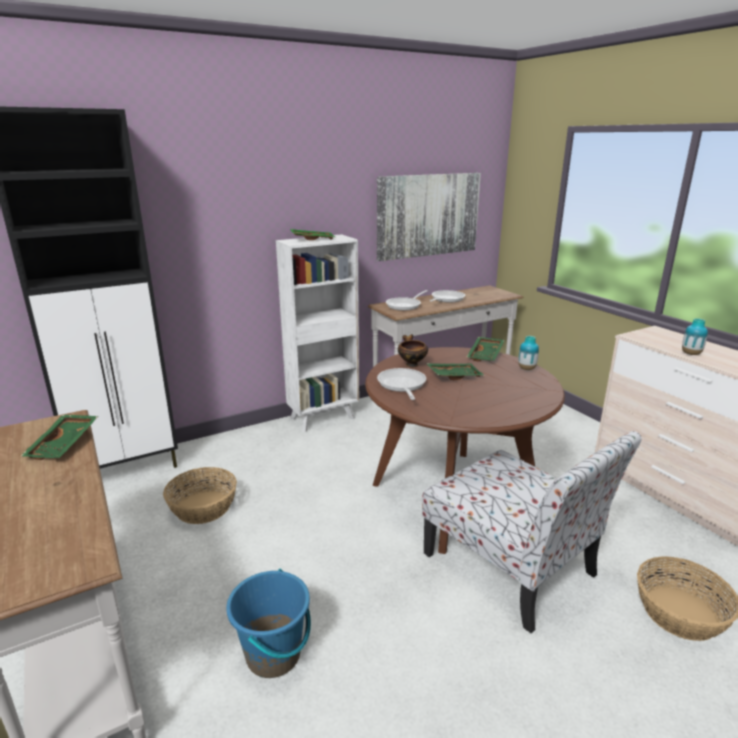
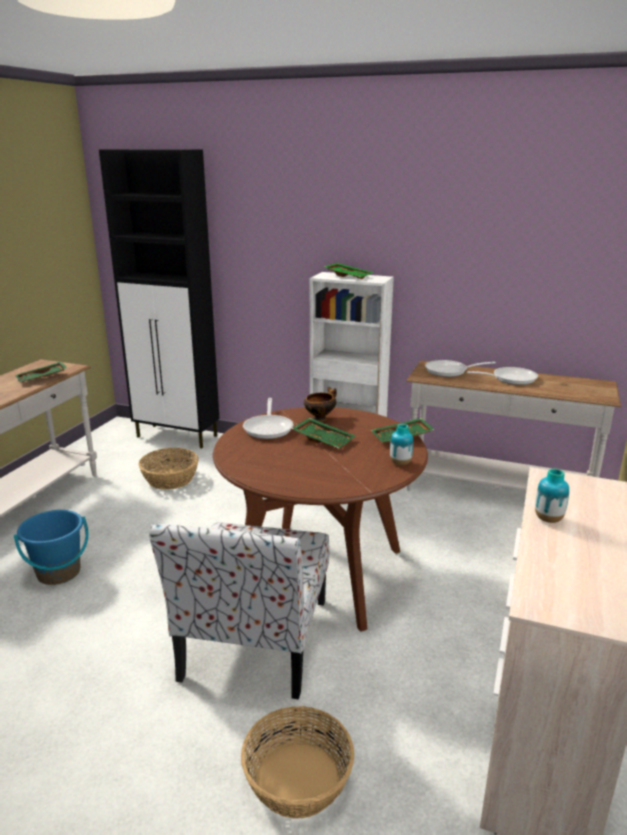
camera: 50 degrees right, 0 degrees up
(401, 385) = (269, 428): frying pan -> frying pan turned 135 degrees clockwise
(428, 215) = (518, 271): picture -> none

